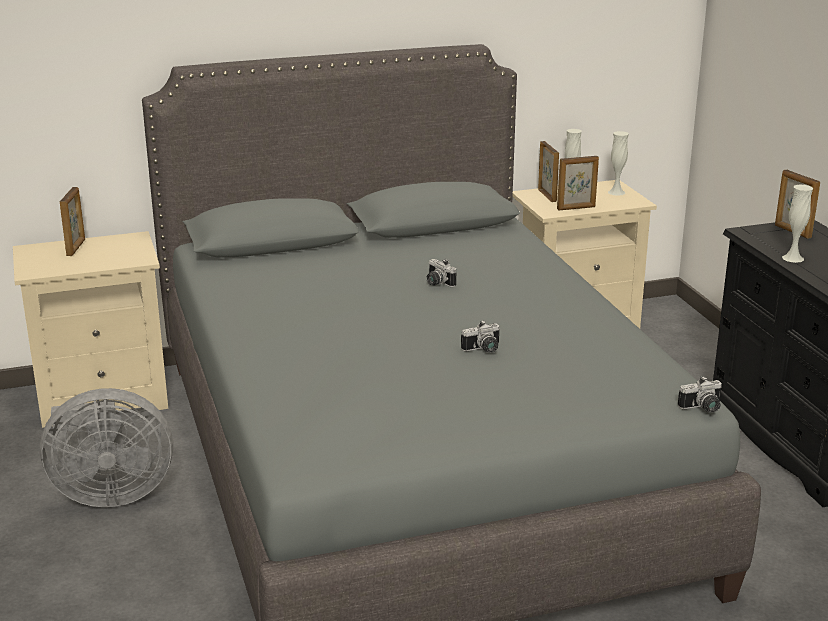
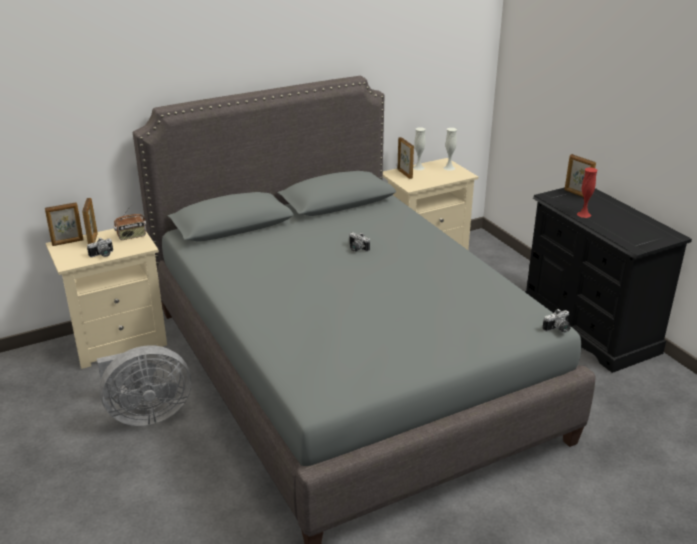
camera: 10 degrees left, 5 degrees up
(129, 246) = (131, 236): none -> radio
(483, 350) = (405, 298): camera -> camera (102, 255)
(576, 208) = (427, 182): picture frame -> picture frame (68, 242)
(793, 258) = (584, 214): white vase -> red vase

